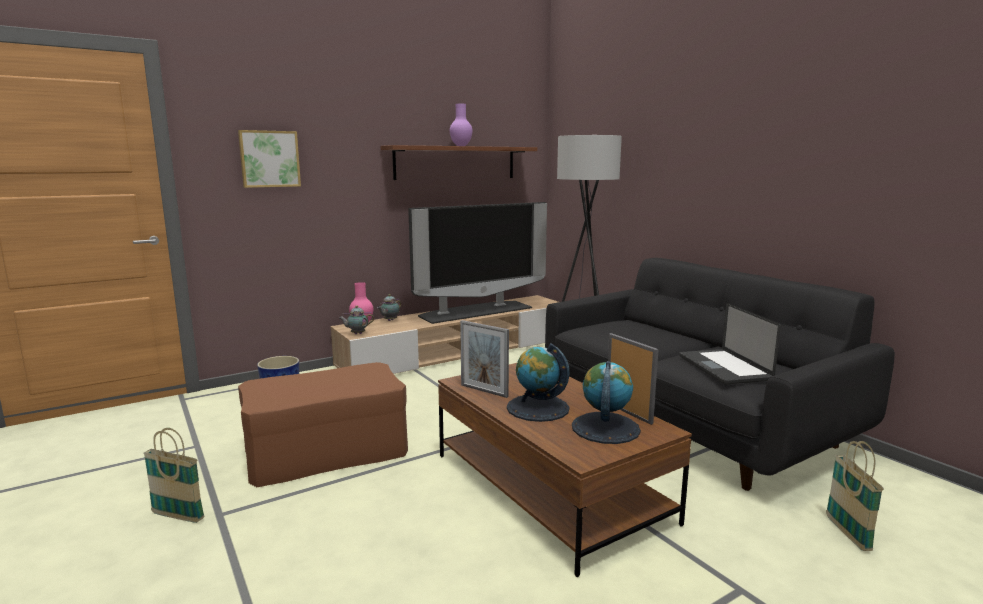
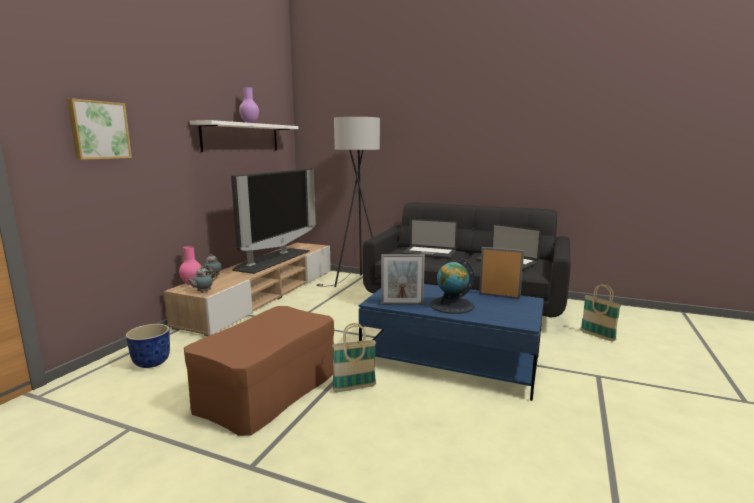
camera: 35 degrees left, 0 degrees up
(178, 516) = (212, 485): basket -> basket (354, 388)
(456, 163) = (242, 137): brown shelf -> white shelf
(549, 487) = (451, 361): brown coffee table -> blue coffee table
(605, 428) = (504, 306): globe -> none
(633, 334) = (429, 253): none -> laptop

